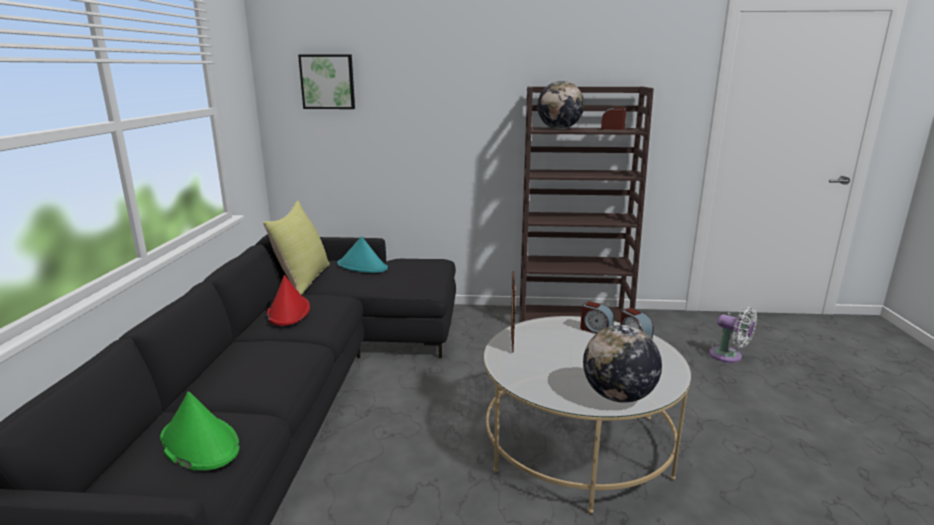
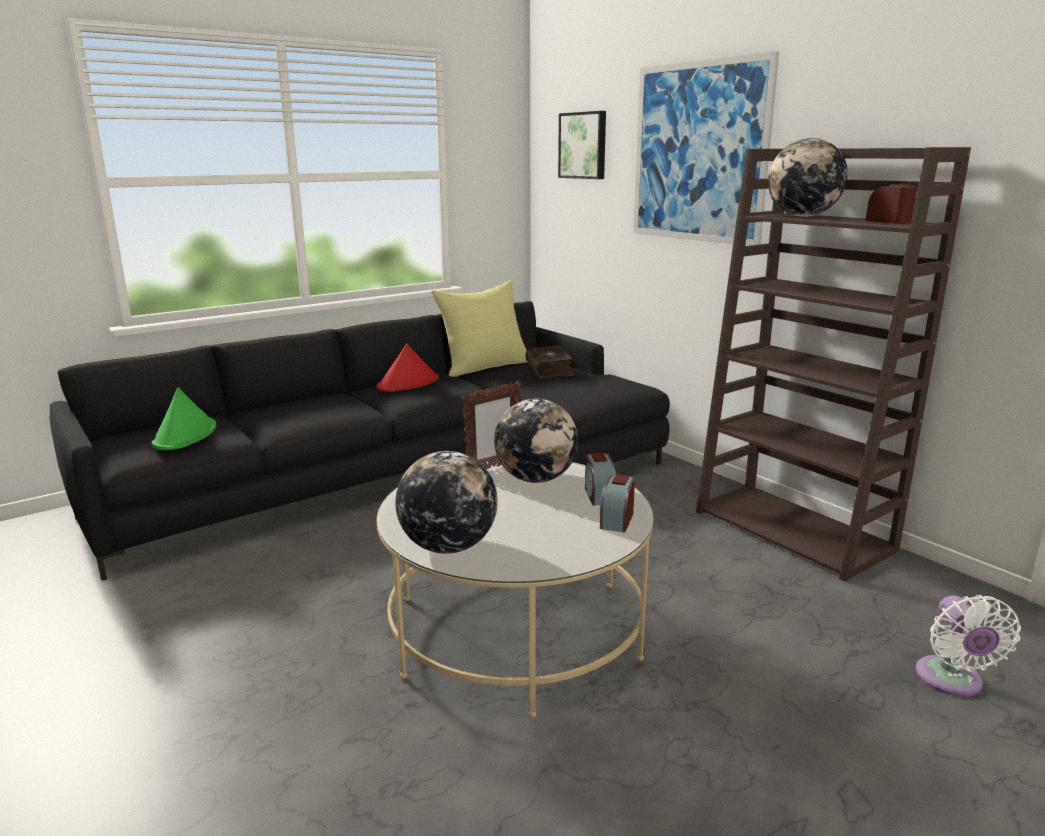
camera: 50 degrees right, 0 degrees up
(362, 266) = (550, 369): turquoise hat -> book
(451, 88) = (698, 153): none -> picture
(548, 336) = (536, 479): none -> globe

